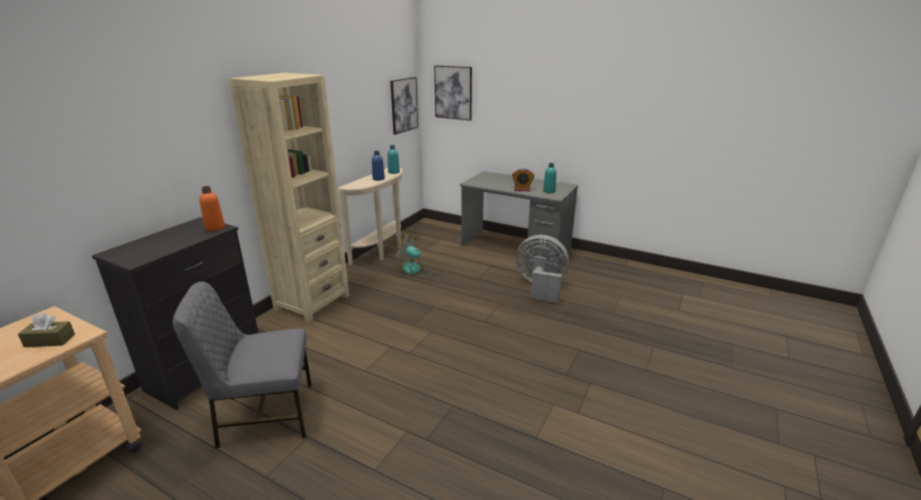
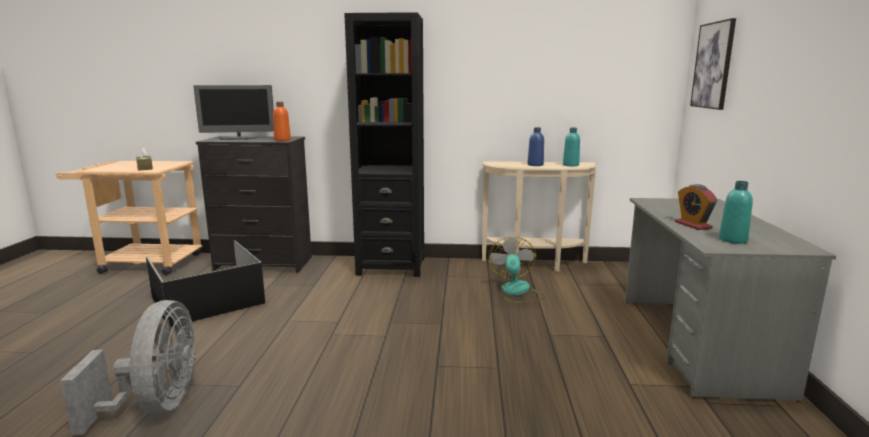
camera: 65 degrees right, 10 degrees down
(150, 246) = (238, 138): none -> monitor
(265, 415) = (209, 299): grey chair -> black storage box
(312, 302) = (391, 266): beige bookcase -> black bookcase
(404, 105) = (640, 83): picture -> none
(540, 287) = (595, 394): grey fan -> grey fan (156, 405)

